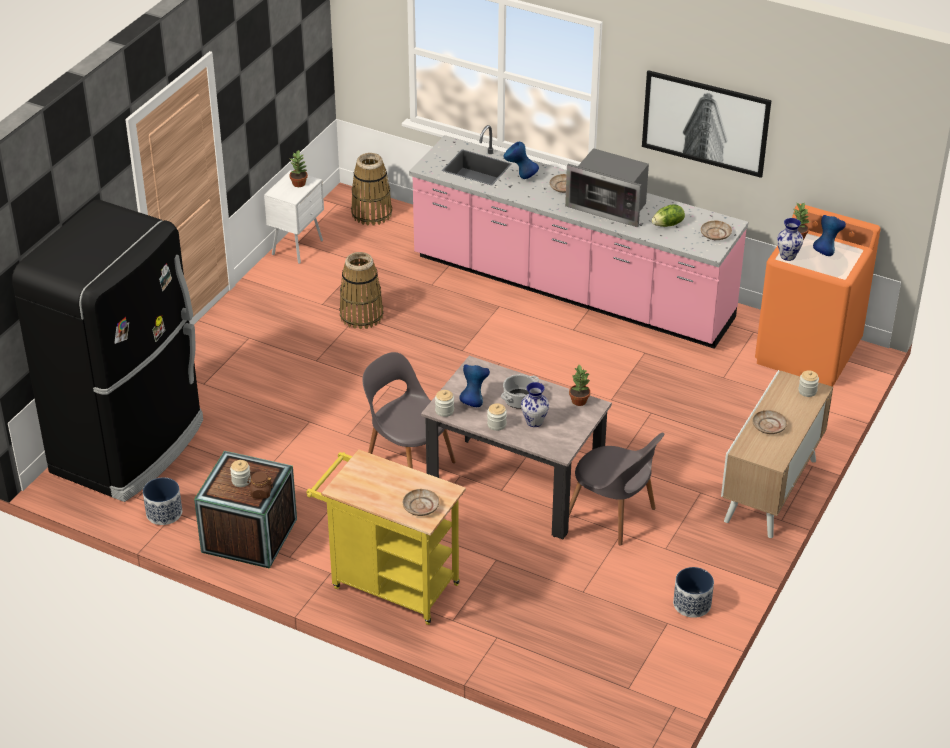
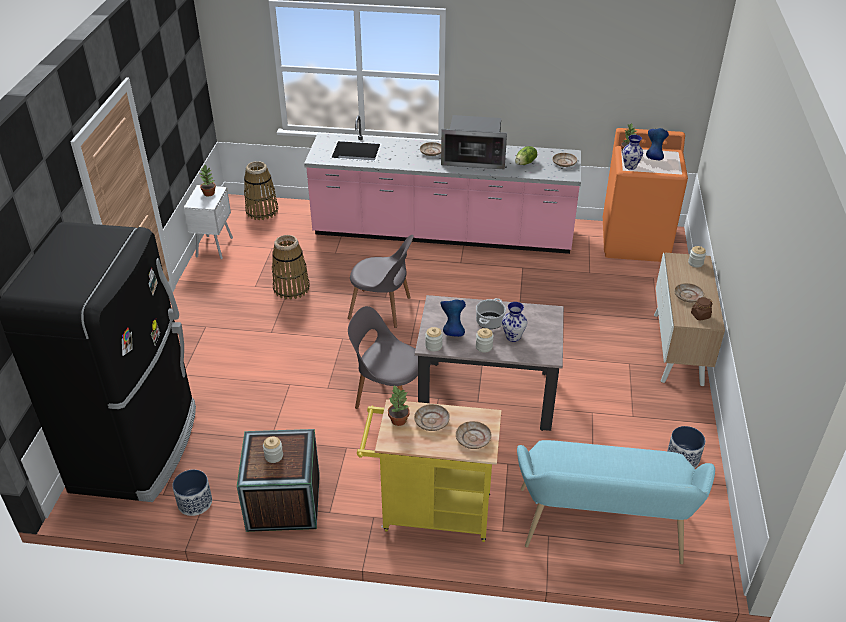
camera: 20 degrees left, 0 degrees up
(261, 493) = (297, 463): brown jar -> brown jar (700, 315)
(390, 481) = (432, 421): none -> beige plate
(520, 176) = (393, 151): blue vase -> none
(554, 649) = (601, 532): none -> turquoise bench
(578, 400) = (537, 311): potted plant -> potted plant (398, 420)
(613, 515) = (577, 399): grey chair -> grey chair (382, 309)
(706, 122) = (538, 77): picture -> none

